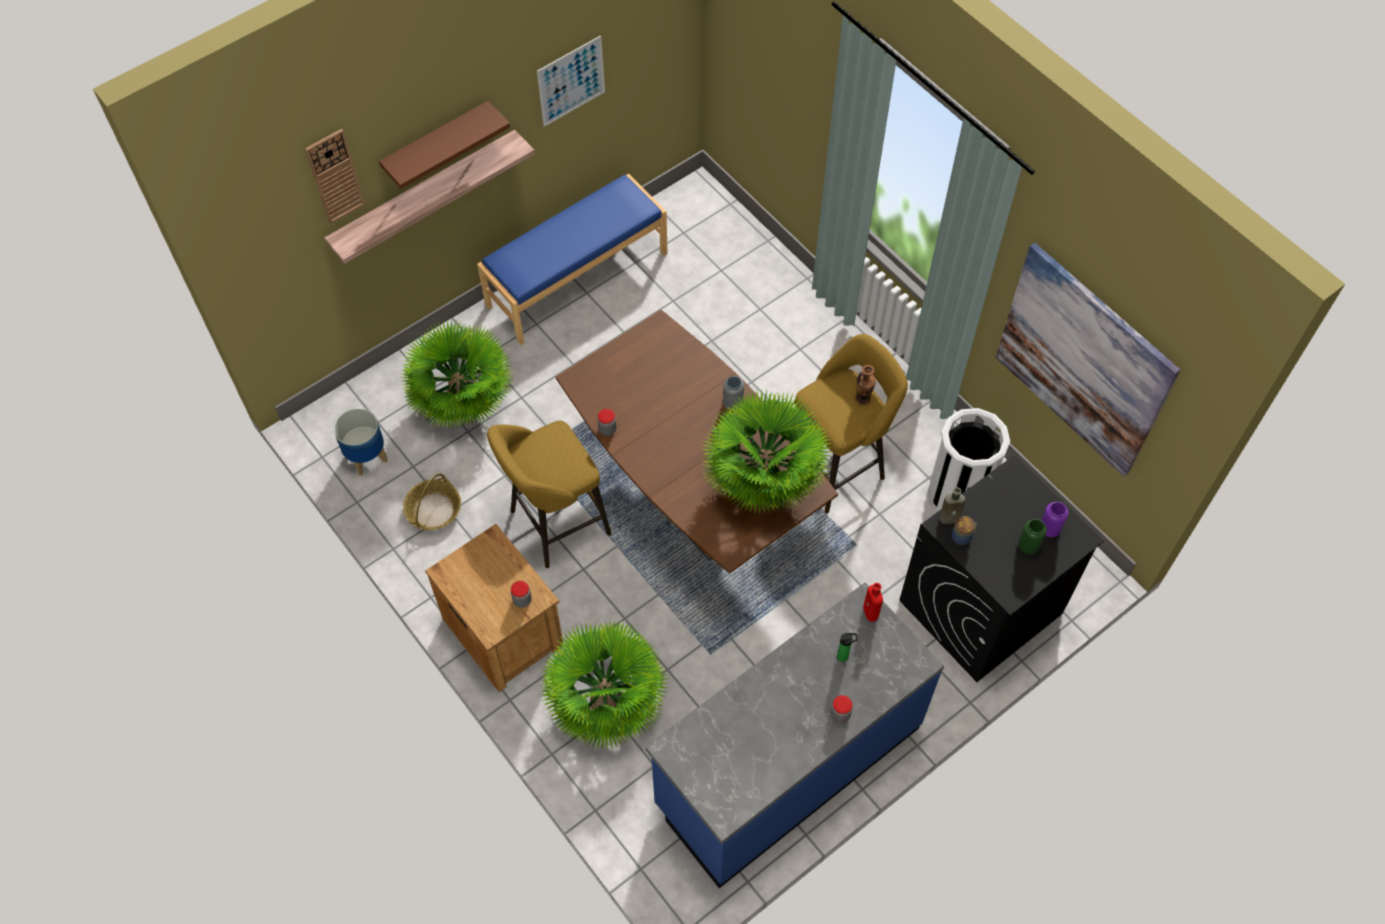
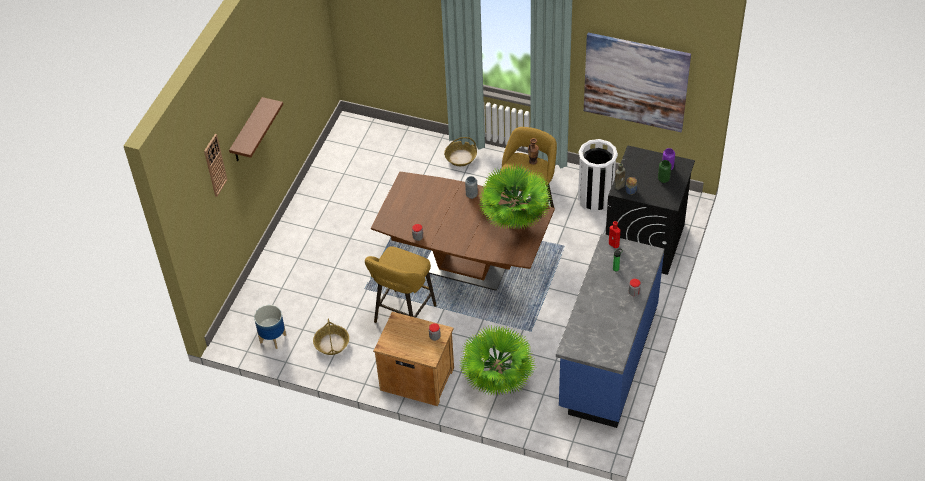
camera: 30 degrees left, 10 degrees down
(424, 195) = (246, 167): shelf -> none
(463, 404) = (305, 287): potted plant -> none
(571, 81) = (289, 73): picture -> none
(576, 278) = (317, 197): blue bench -> none
(811, 322) = (461, 157): none -> basket

